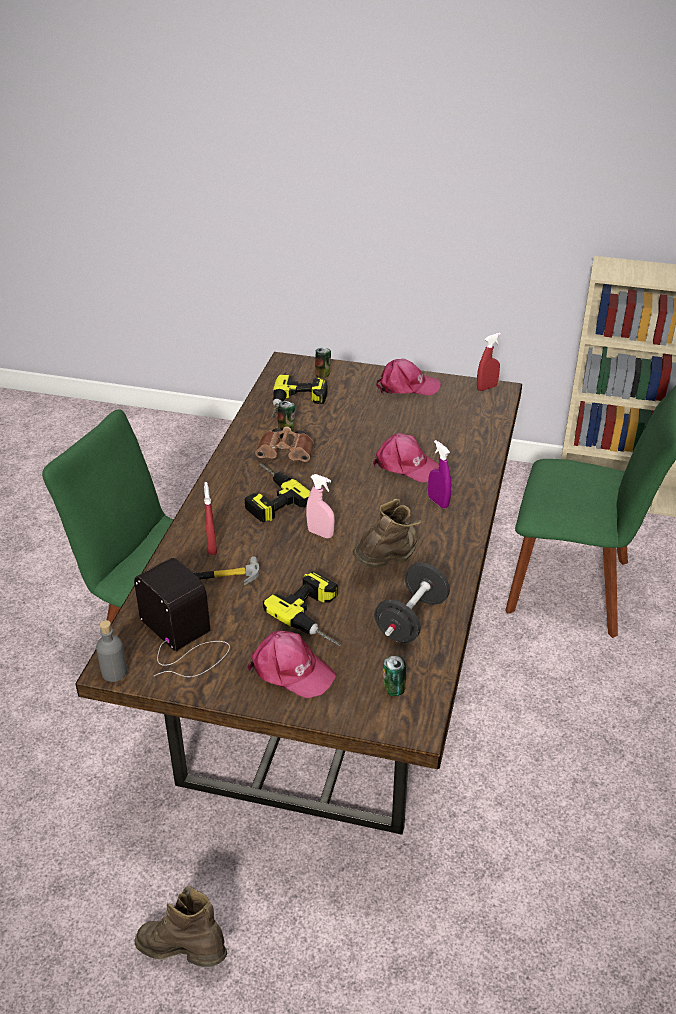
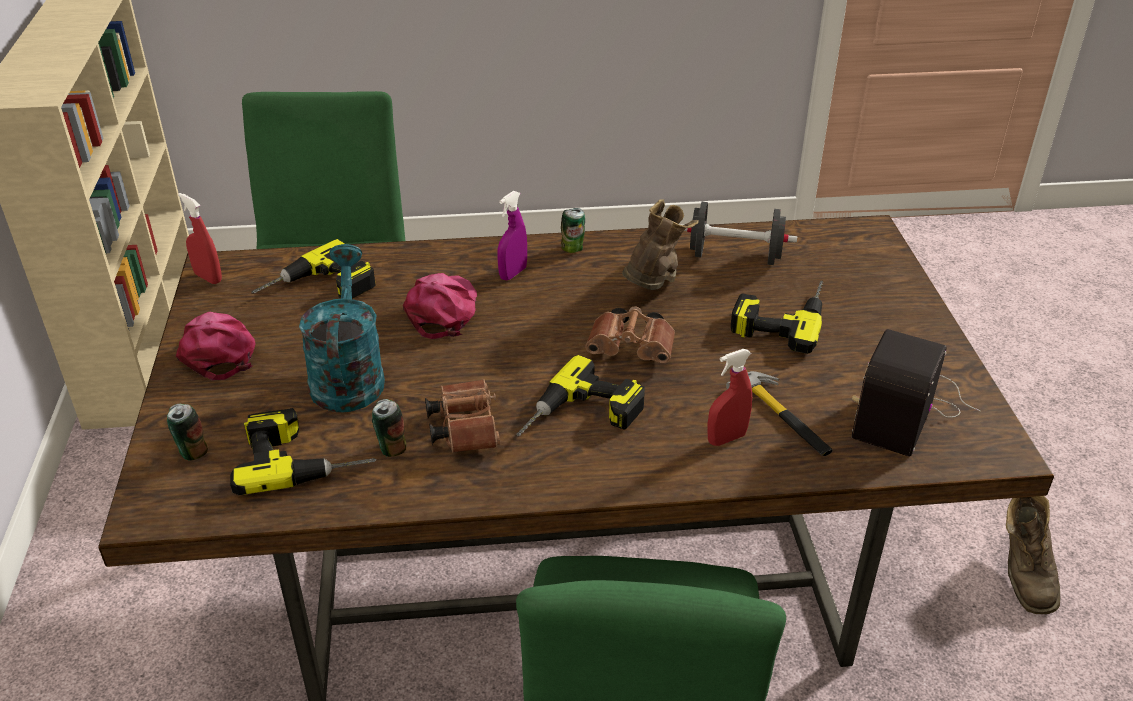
camera: 110 degrees left, 0 degrees up
(114, 672) = (1007, 446): grey bottle -> none
(291, 670) = (875, 315): pink cap -> none
(320, 533) = (633, 349): pink spray bottle -> brown binoculars
(359, 424) = (348, 375): none -> turquoise watering can
(388, 562) = (653, 287): brown boot -> brown boot turned 90 degrees clockwise
(393, 689) = (839, 249): can -> can (573, 248)
(455, 423) = (318, 289): none -> power drill

